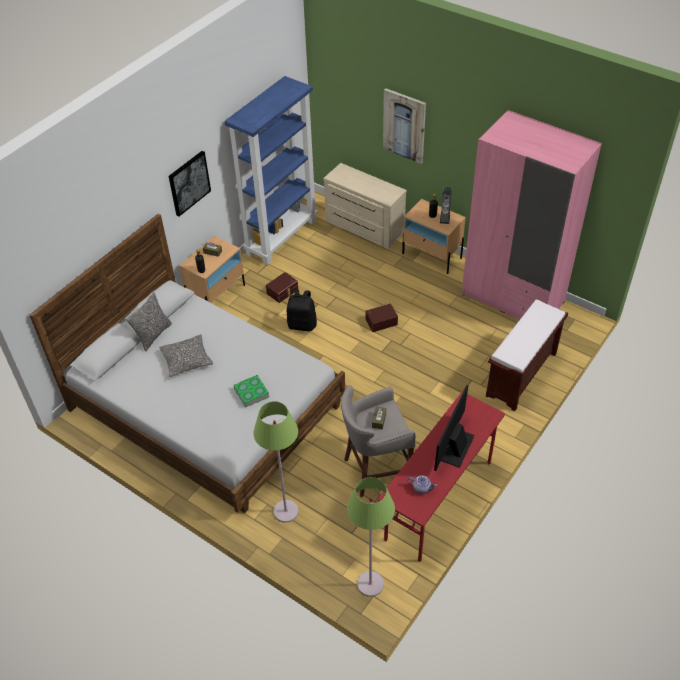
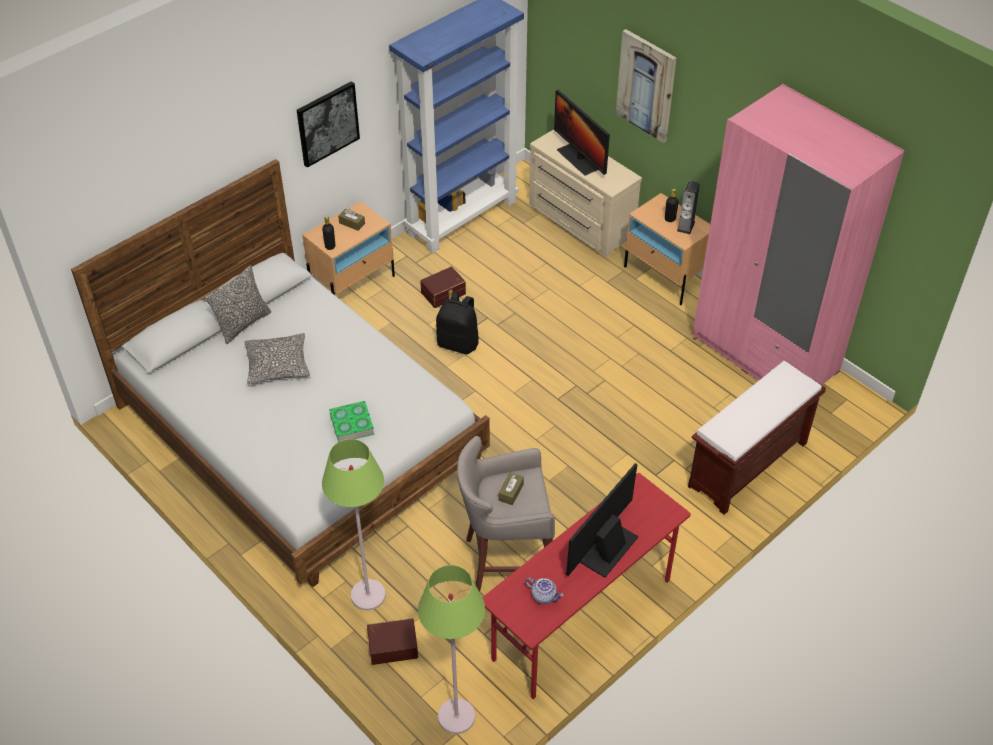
camera: 10 degrees right, 0 degrees up
(360, 183) = (579, 159): none -> monitor
(381, 321) = (568, 356): brown storage box -> brown storage box (393, 645)

